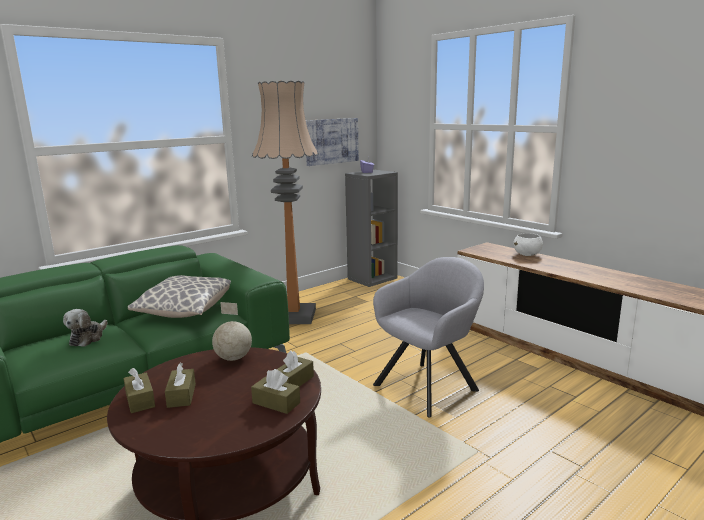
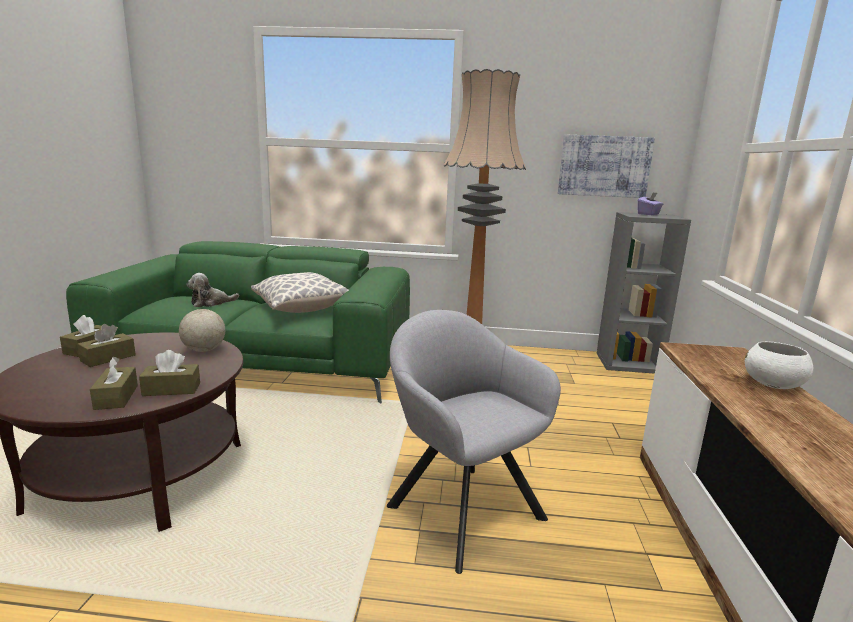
camera: 45 degrees right, 0 degrees up
(430, 385) = (460, 507): grey armchair -> grey armchair turned 135 degrees counterclockwise

